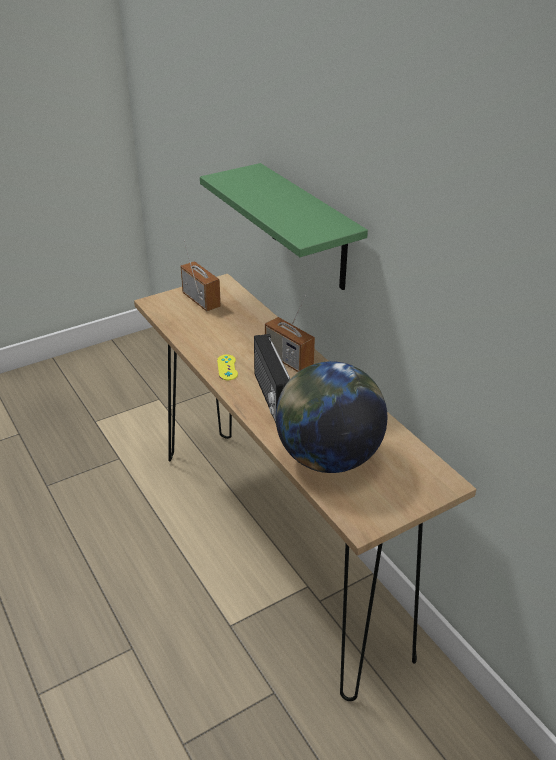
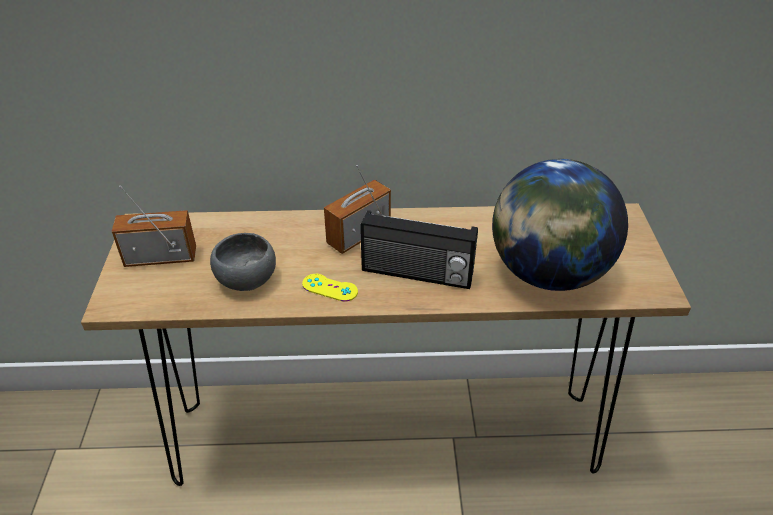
camera: 60 degrees left, 5 degrees up
(207, 336) = (247, 281): none -> grey bowl
(288, 360) = (359, 235): radio -> radio turned 150 degrees clockwise
(308, 228) = (302, 70): green shelf -> none

